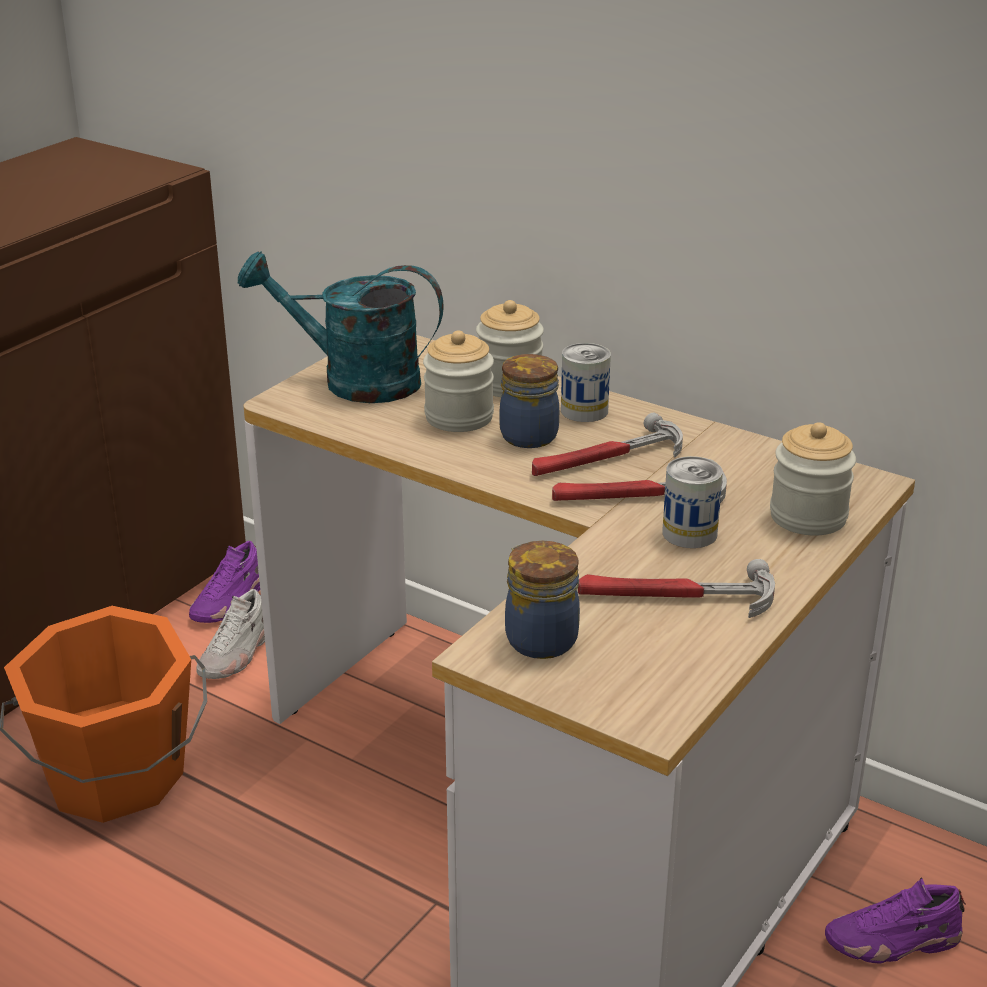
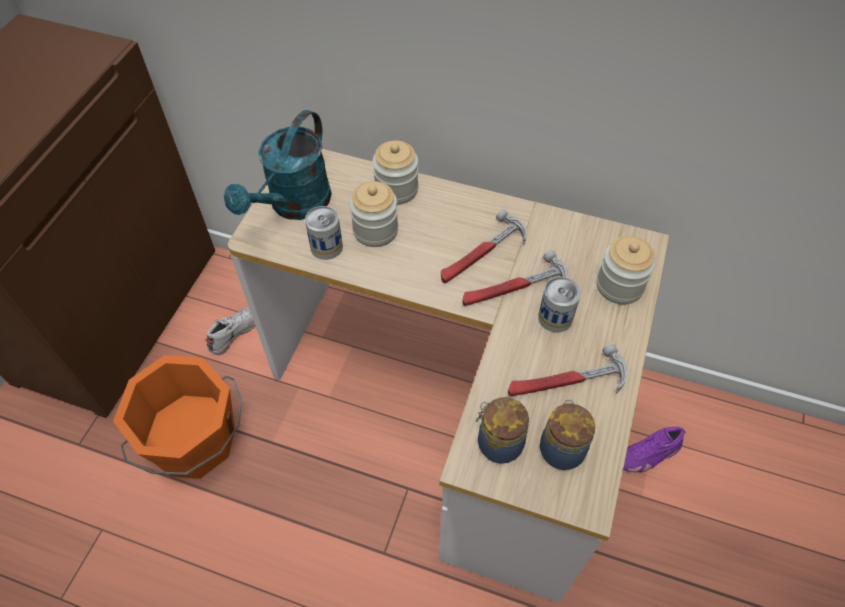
camera: 15 degrees left, 25 degrees up
(229, 602) = (217, 290): purple shoe -> none
(236, 654) = (235, 331): white shoe -> white shoe turned 150 degrees counterclockwise
(354, 381) = (294, 206): turquoise watering can -> turquoise watering can turned 60 degrees counterclockwise
(530, 435) = (426, 239): jar -> jar (561, 448)
(584, 411) = (452, 207): can -> can (326, 247)

